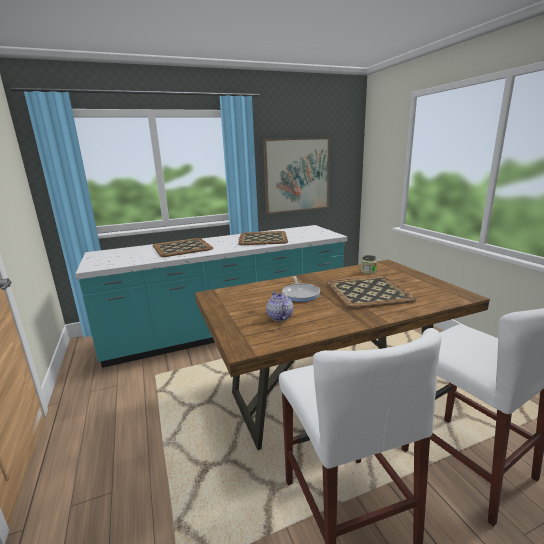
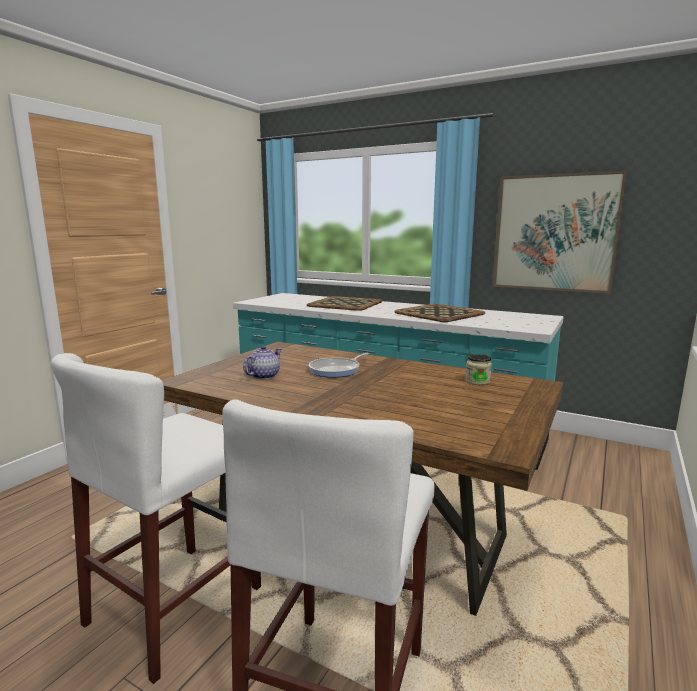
camera: 50 degrees right, 5 degrees down
(368, 292) = (401, 394): tray -> none

